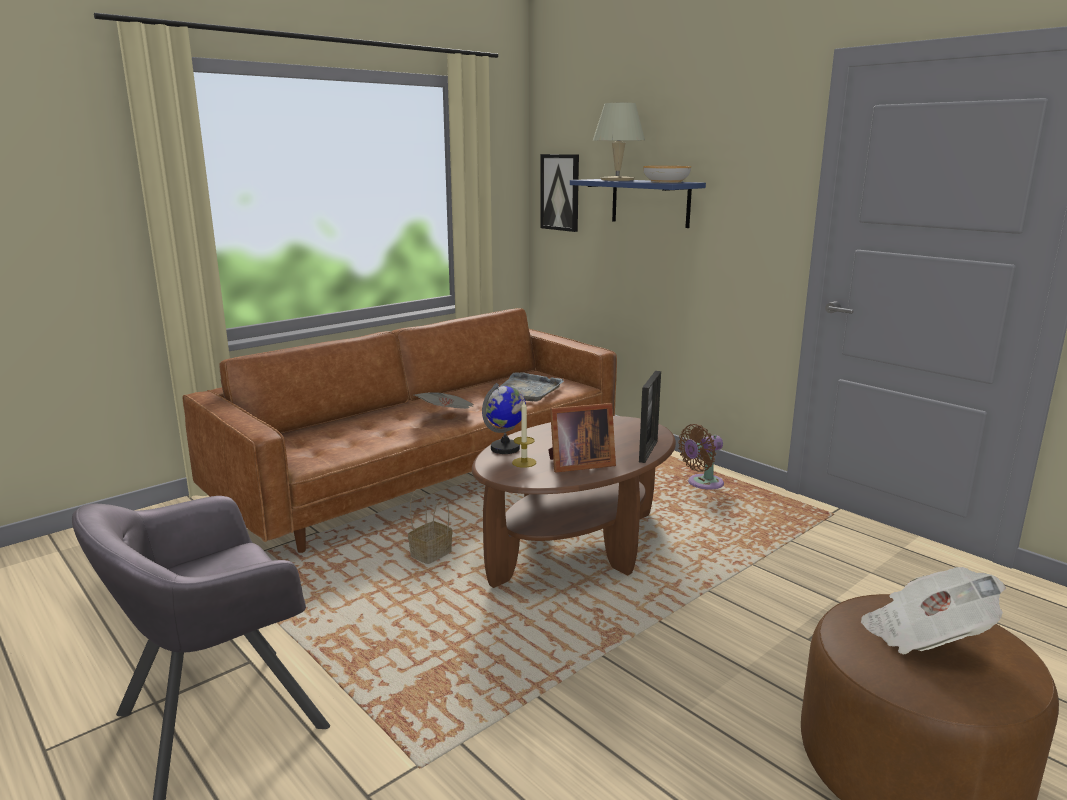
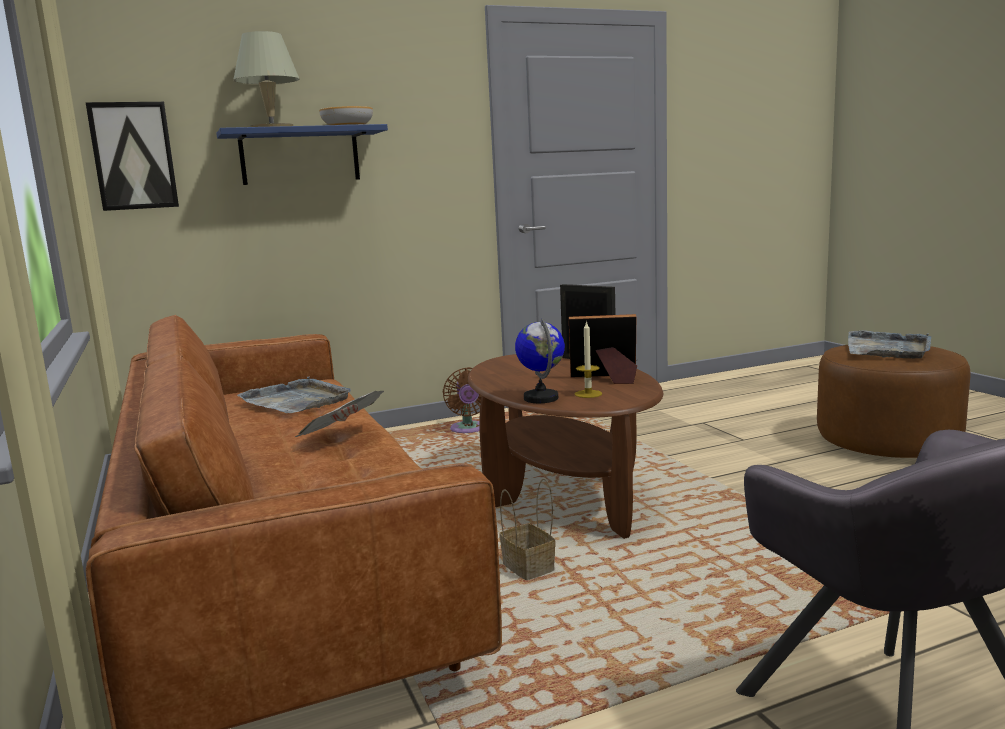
camera: 70 degrees left, 5 degrees down
(578, 464) = (606, 379): picture frame -> picture frame turned 90 degrees counterclockwise
(925, 636) = (887, 349): newspaper -> grey tray

